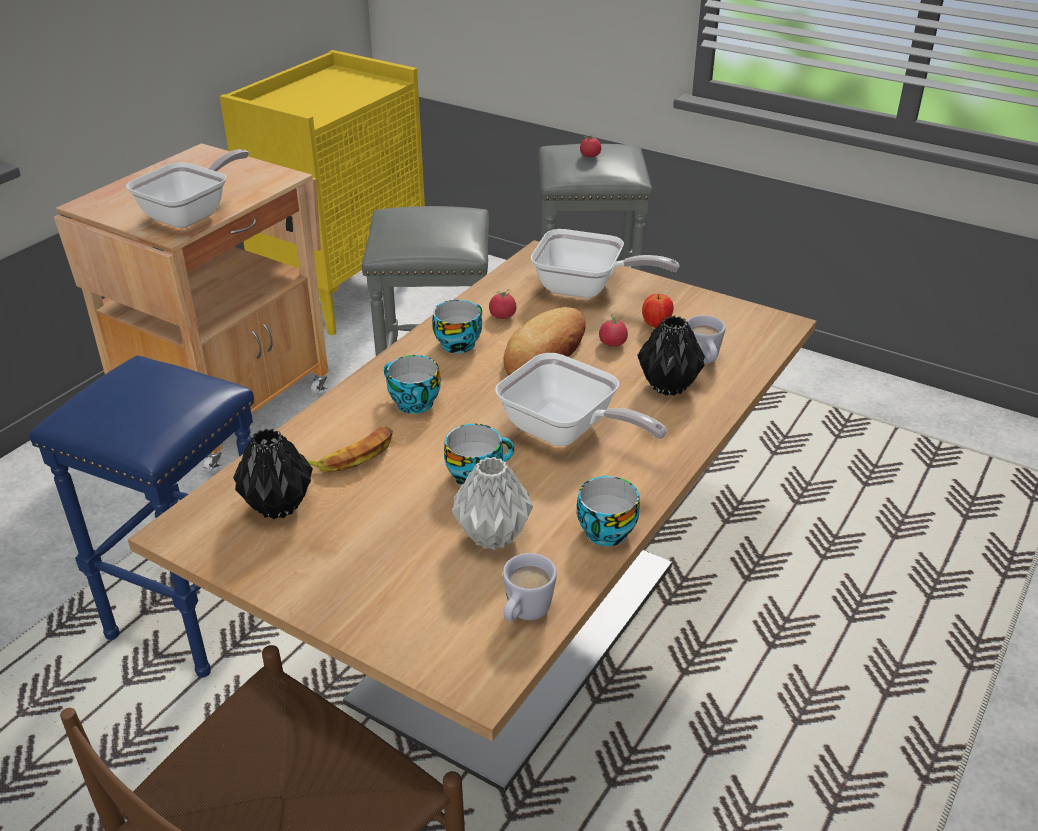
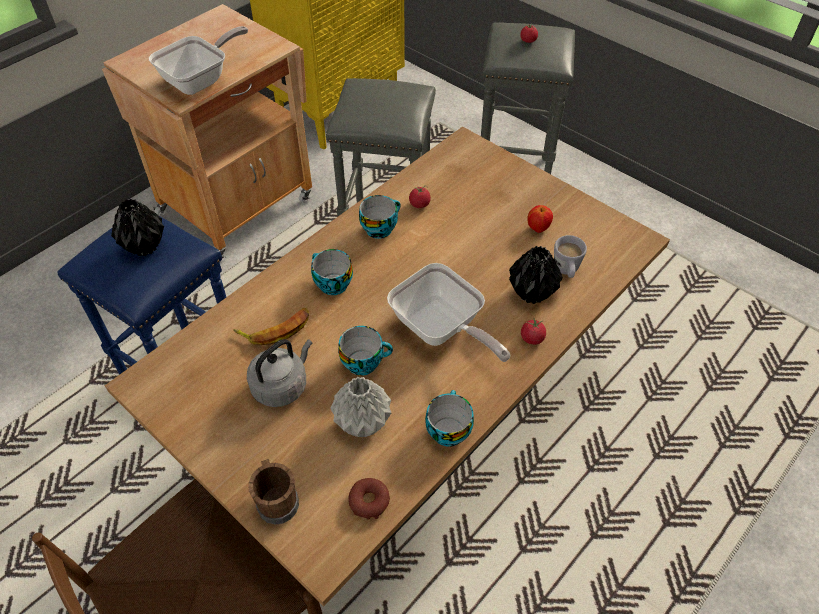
camera: 10 degrees right, 15 degrees up
(278, 507) = (214, 372): black vase -> black vase (144, 247)
(374, 510) = (282, 385): none -> grey kettle
(400, 629) = (276, 500): none -> brown mug
(524, 614) = (369, 501): white mug -> donut
(545, 352) = (444, 245): bread -> none
(587, 289) = (492, 184): frying pan -> none
(612, 343) = (498, 243): tomato -> tomato (532, 338)

